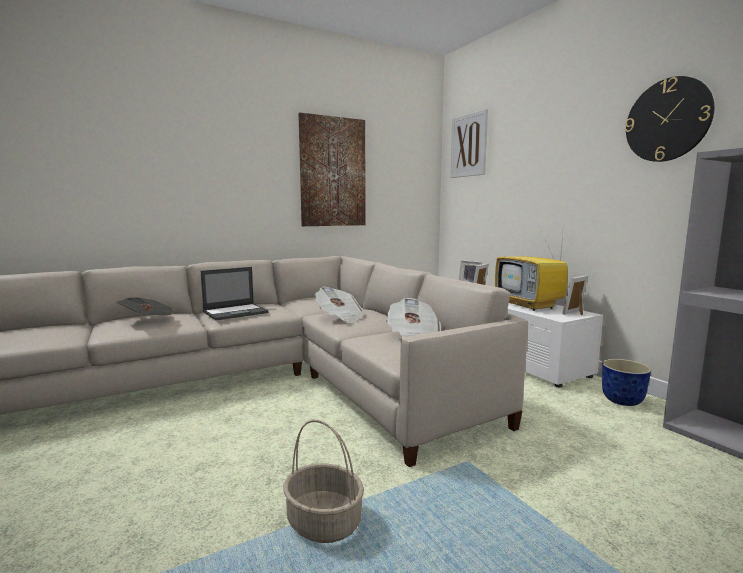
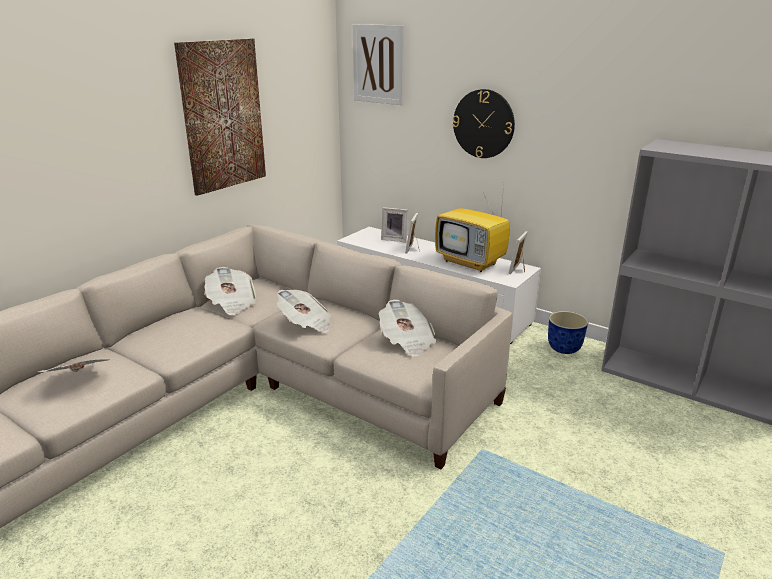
camera: 25 degrees left, 15 degrees up
(236, 312) = (173, 338): laptop -> none
(300, 303) = (232, 303): none -> newspaper
(323, 523) = (411, 543): basket -> none
(667, 120) = (604, 91): wall clock -> wall clock (483, 124)

